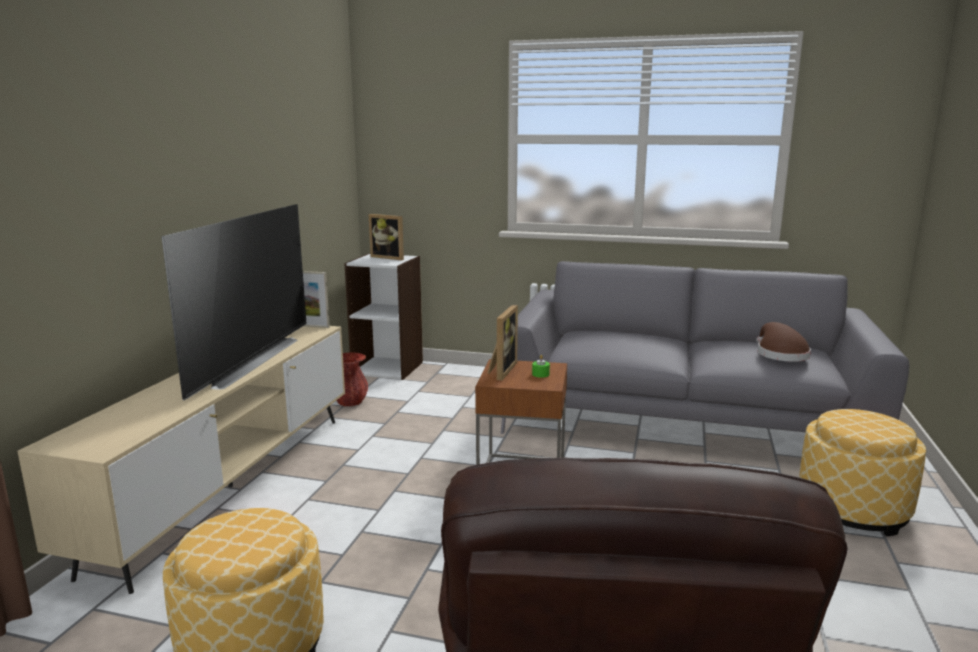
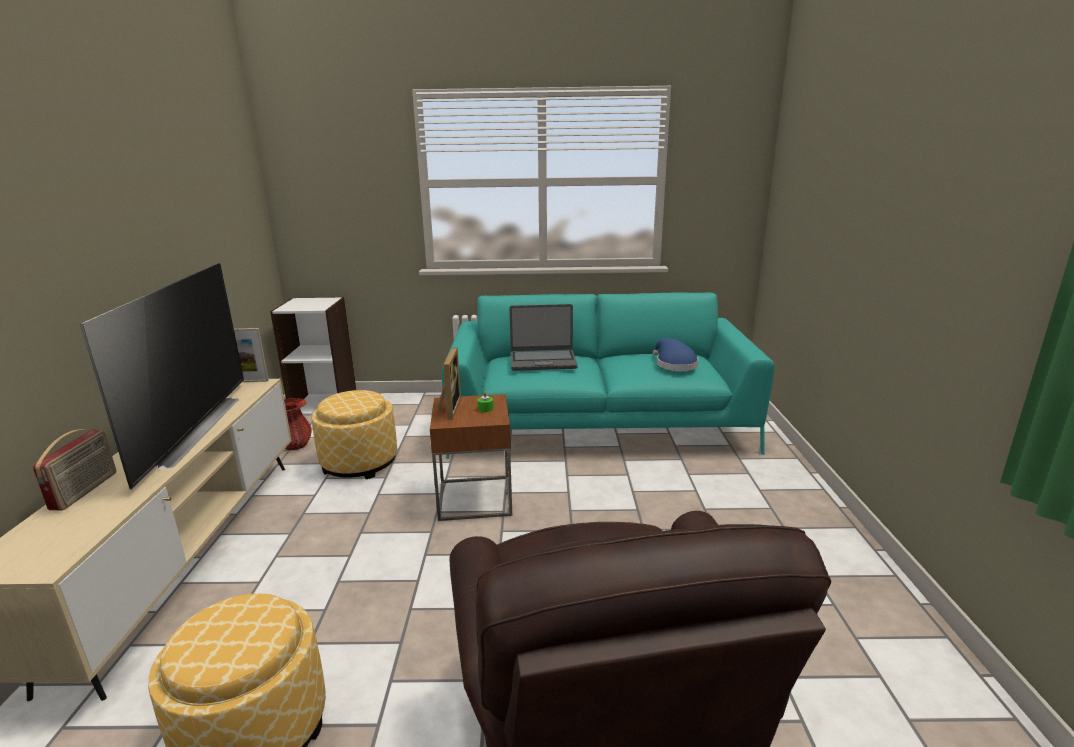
camera: 15 degrees left, 5 degrees up
(147, 398) = (85, 491): none -> radio
(389, 257) = (314, 301): picture frame -> none
(621, 337) = (543, 361): none -> laptop
(684, 420) = (598, 424): grey sofa -> turquoise sofa
(780, 354) = (674, 364): brown hat -> blue hat
(852, 509) = (743, 486): ottoman -> ottoman (359, 462)

